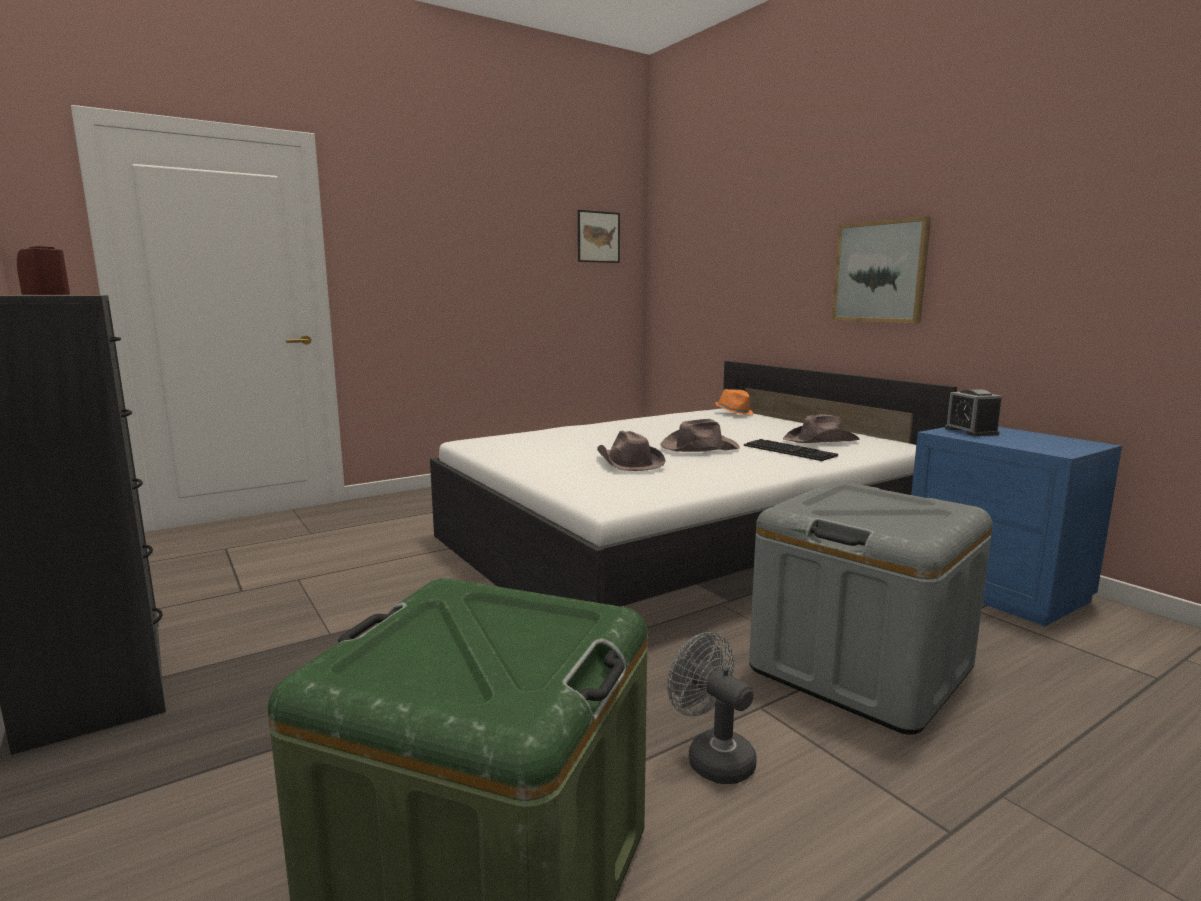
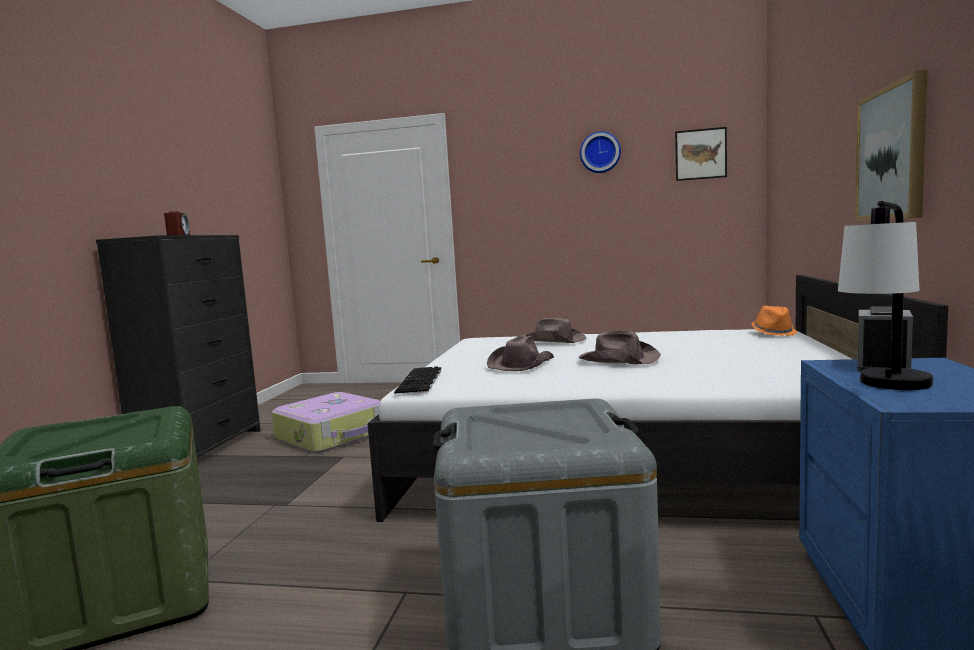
camera: 45 degrees right, 5 degrees down
(310, 600) = (332, 435): none -> suitcase
(508, 221) = (600, 152): none -> wall clock
(712, 757) = (310, 604): grey fan -> none
(791, 451) = (702, 372): keyboard -> keyboard (421, 381)
(821, 440) = (777, 367): brown hat -> brown hat (554, 341)
(1025, 445) = (886, 389): none -> table lamp

